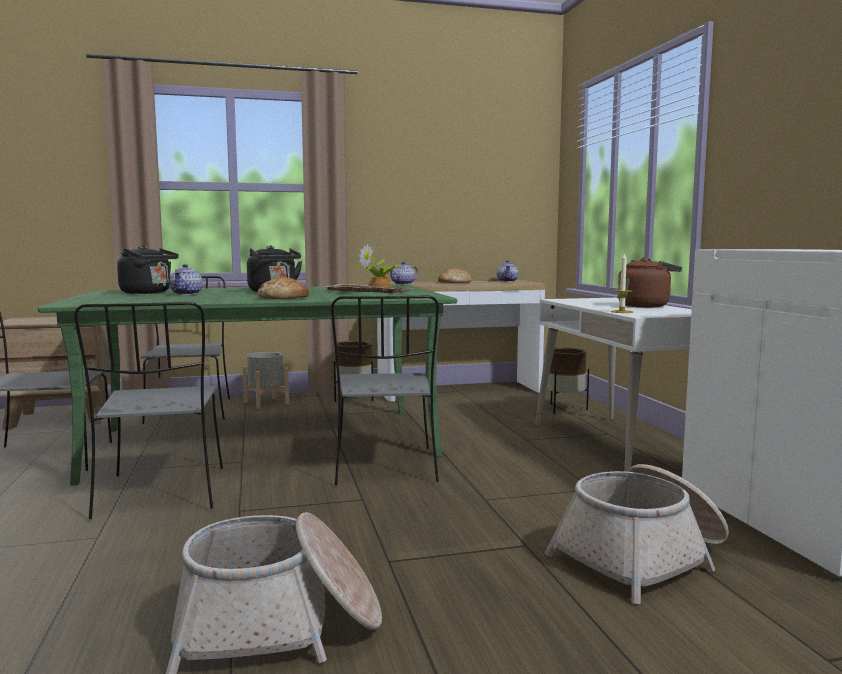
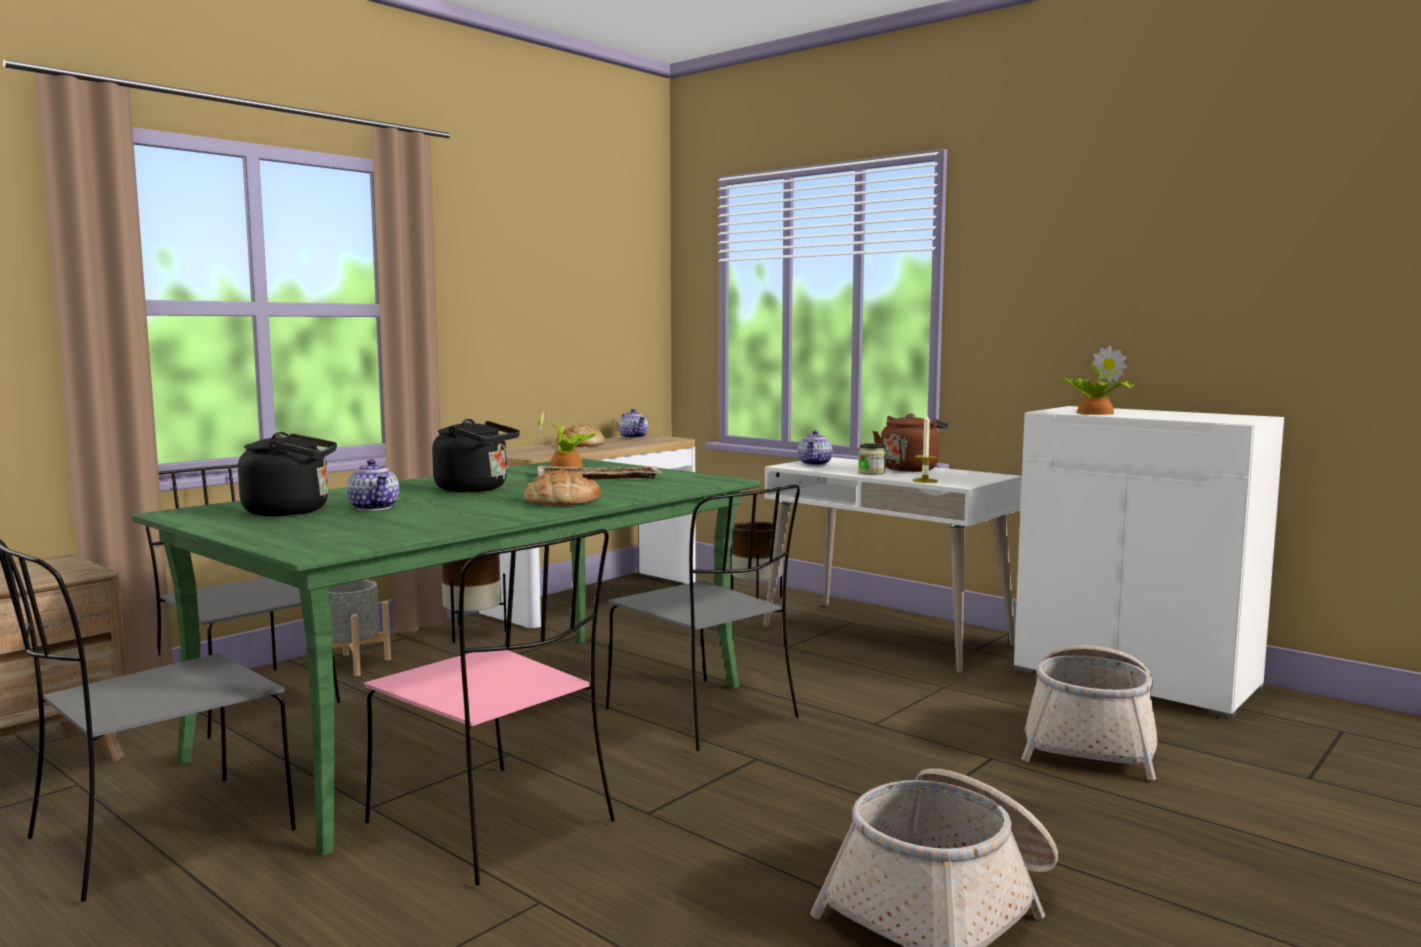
camera: 35 degrees left, 0 degrees up
(161, 493) = (495, 824): grey chair -> pink chair
(403, 284) = (530, 453): teapot -> teapot (815, 464)
(600, 306) = (871, 473): none -> jar
(757, 249) = (1092, 413): none -> potted plant

